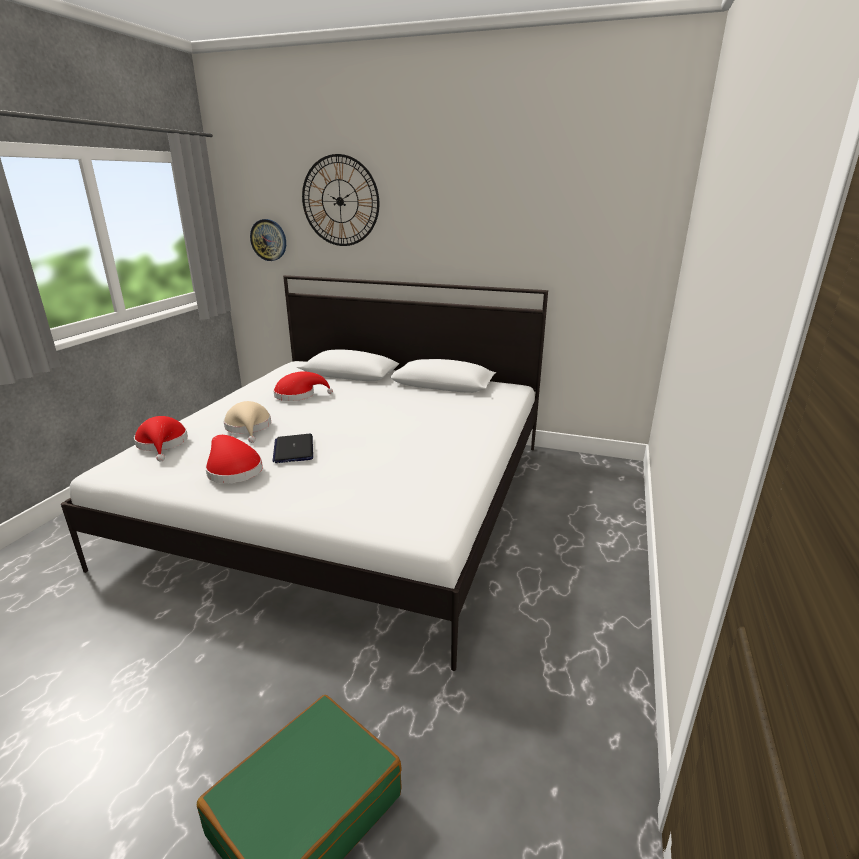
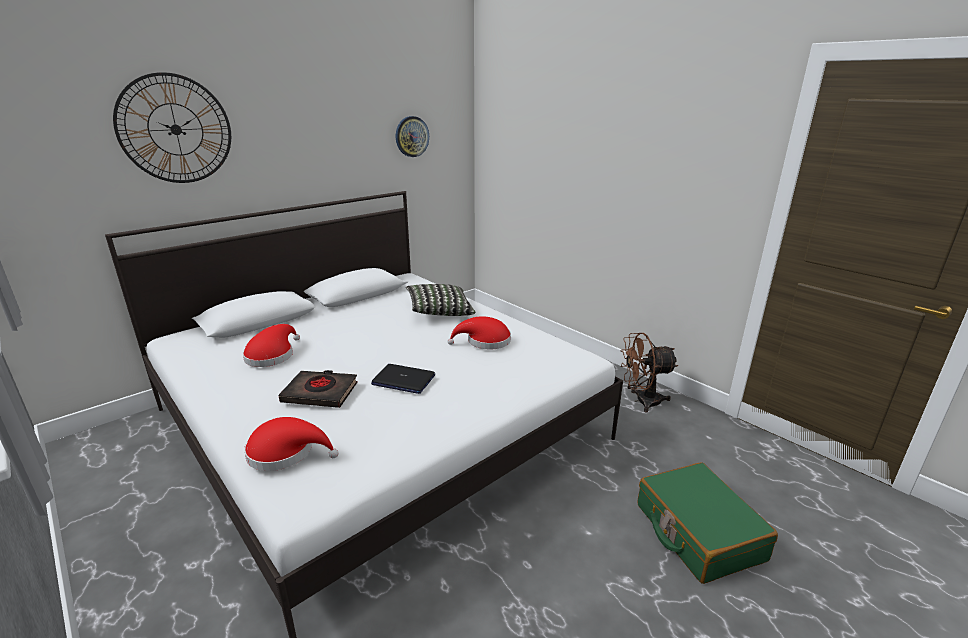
camera: 60 degrees left, 0 degrees up
(232, 470) = (411, 416): red hat -> red hat (485, 341)
(249, 427) = (320, 393): beige hat -> black book
(268, 240) = (58, 191): wall clock -> wall clock (411, 136)
(451, 424) = (439, 312): none -> pillow
(577, 677) = (641, 401): none -> brown fan

